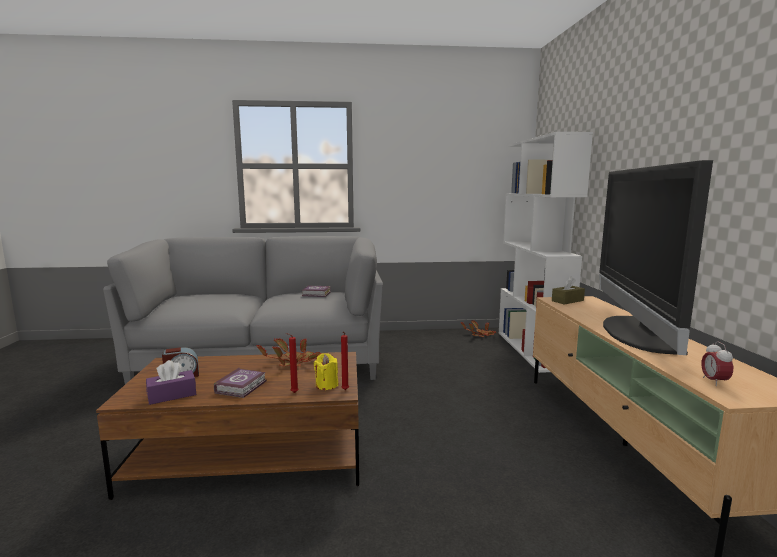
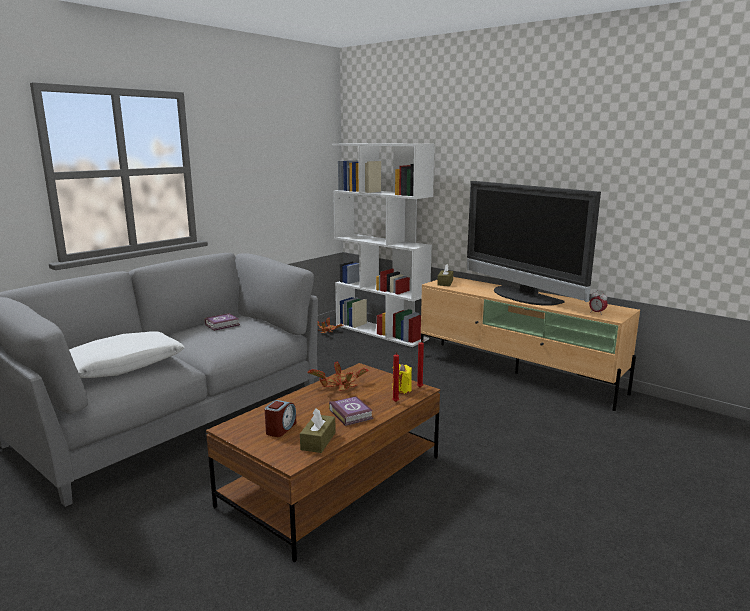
camera: 45 degrees left, 5 degrees up
(172, 395) = (318, 441): purple tissue box -> brown tissue box
(206, 302) = (123, 365): none -> white pillow

